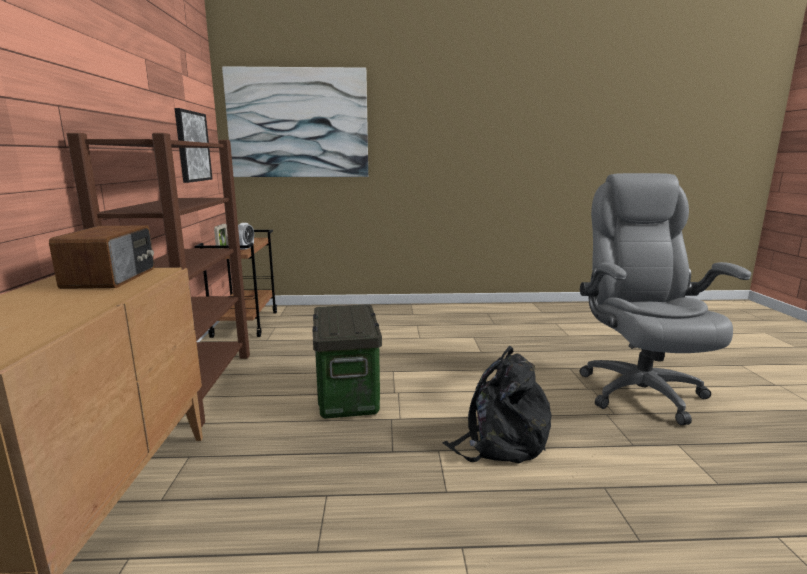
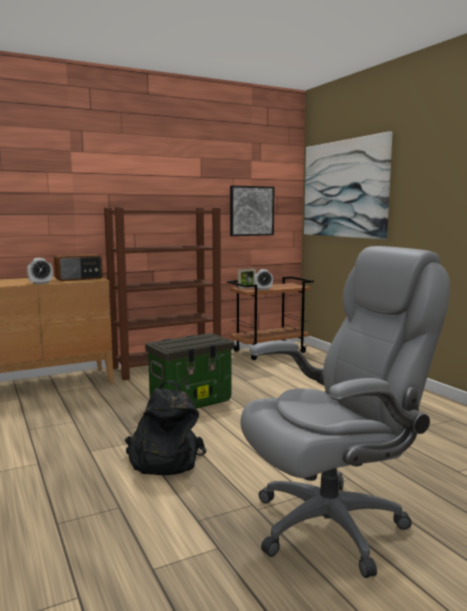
camera: 65 degrees right, 5 degrees down
(108, 300) = (40, 283): none -> alarm clock

